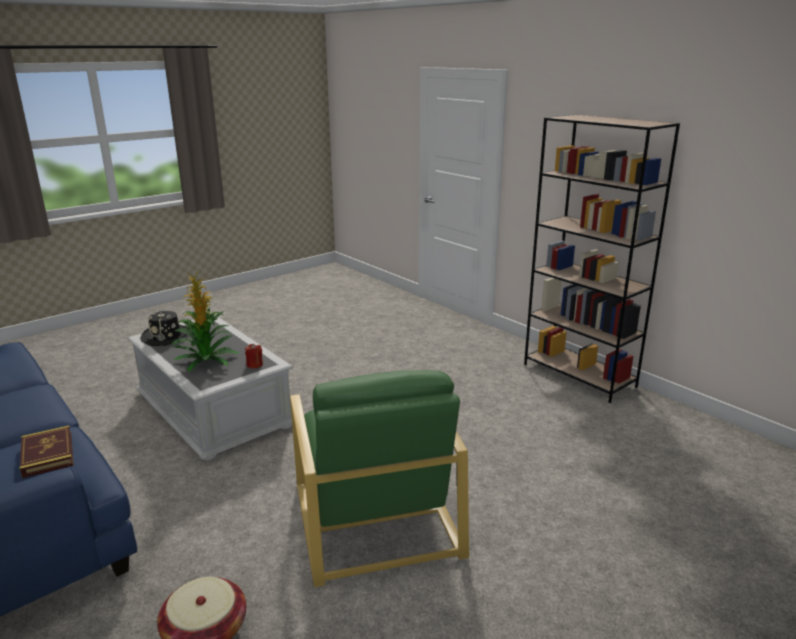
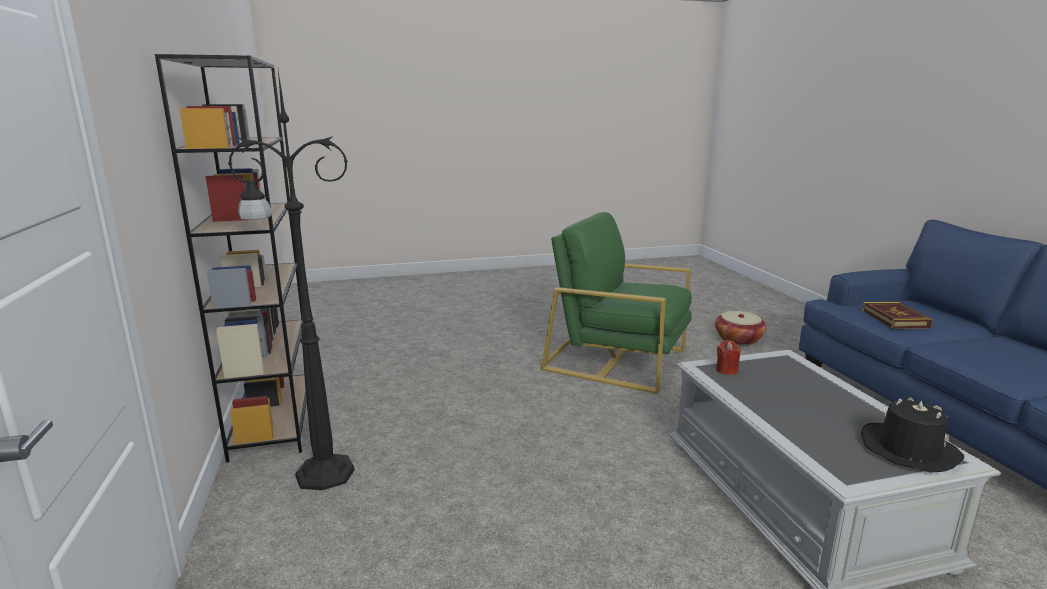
camera: 155 degrees left, 5 degrees down
(206, 360) = (800, 389): potted plant -> none
(375, 517) = (617, 359): green armchair -> green armchair turned 75 degrees counterclockwise
(494, 359) = (321, 473): none -> black floor lamp

